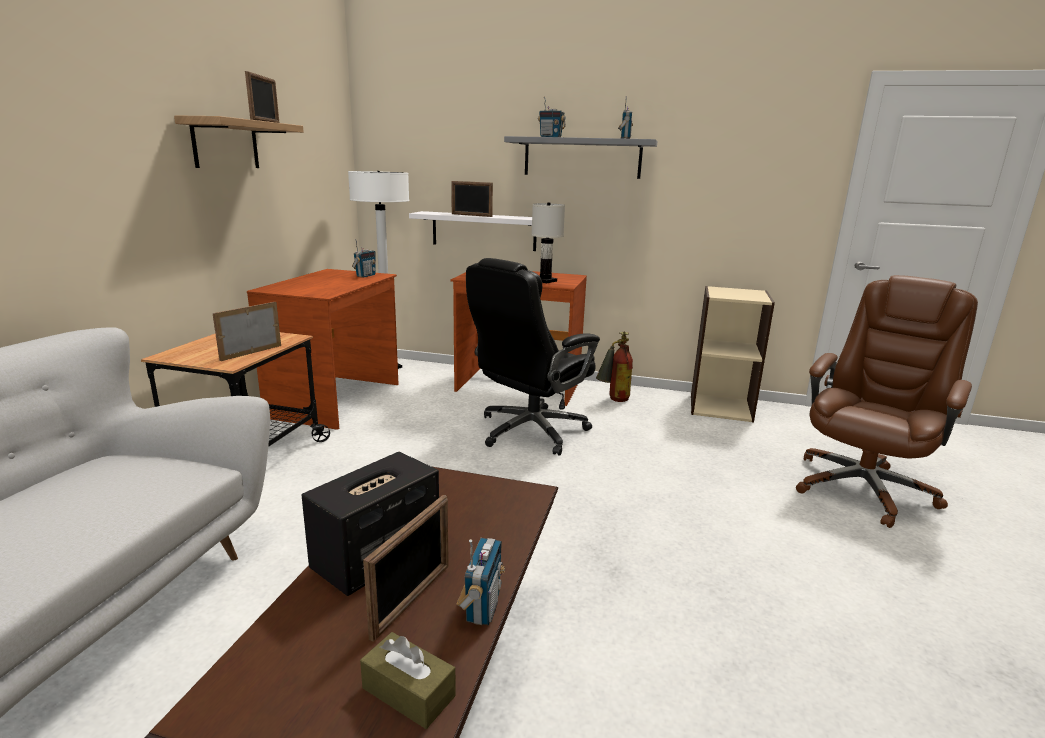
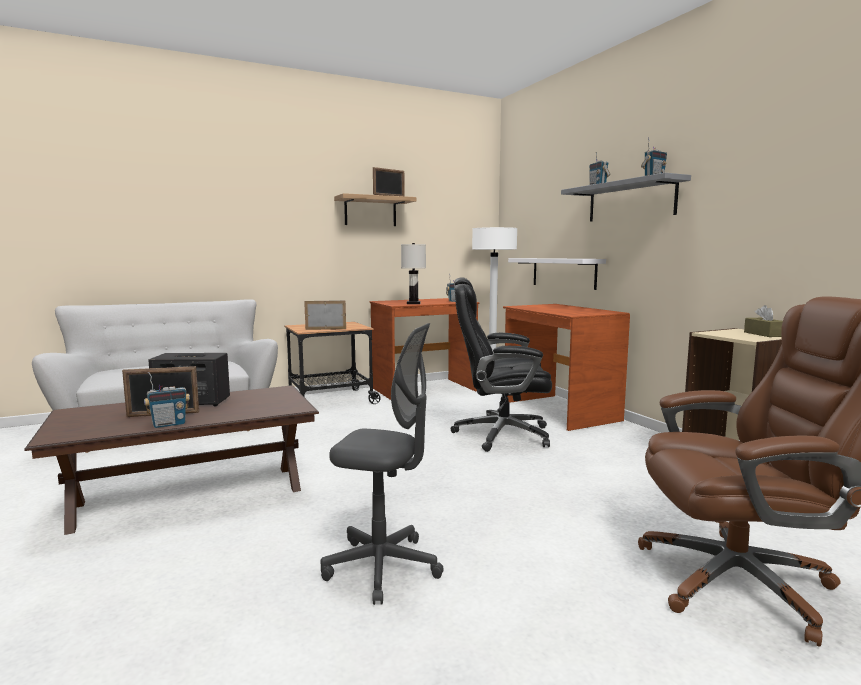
camera: 50 degrees right, 10 degrees down
(408, 692) = (97, 428): brown tissue box -> brown tissue box (764, 334)
(471, 215) = (545, 258): picture frame -> none
(545, 281) = (570, 311): white table lamp -> white table lamp (413, 303)
(613, 400) = (620, 439): fire extinguisher -> none
(749, 619) = (382, 567): none -> grey office chair

